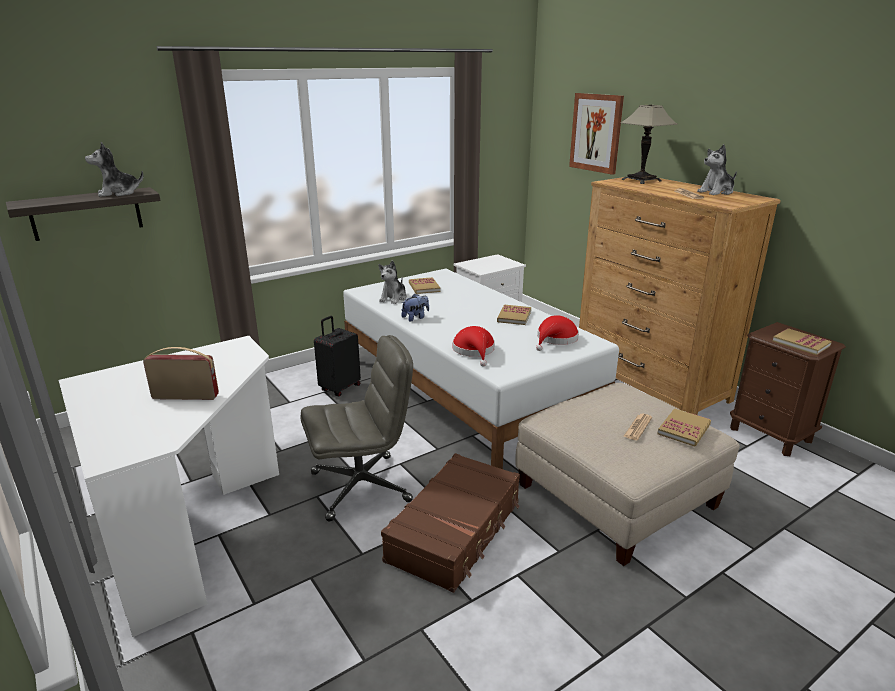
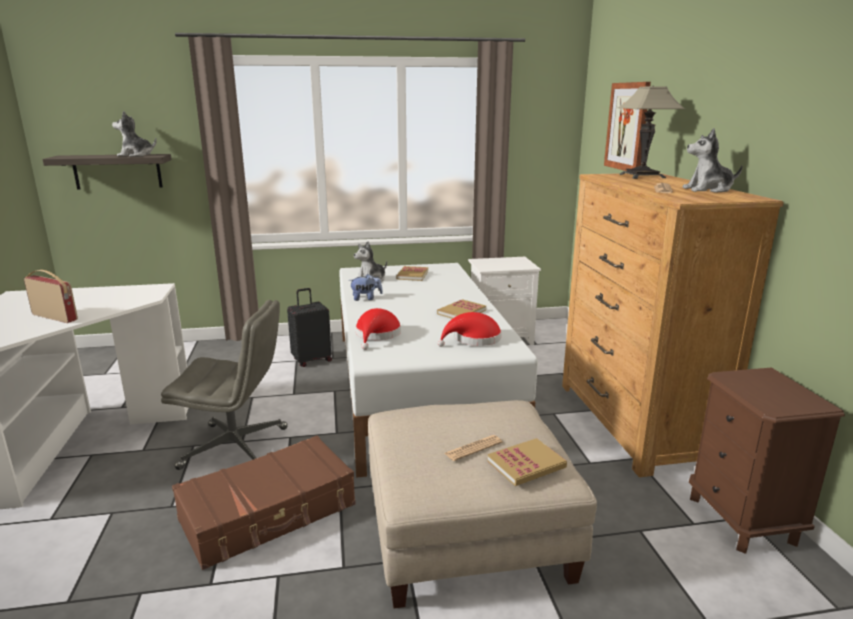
camera: 25 degrees right, 5 degrees down
(801, 343) = (771, 397): book -> none

